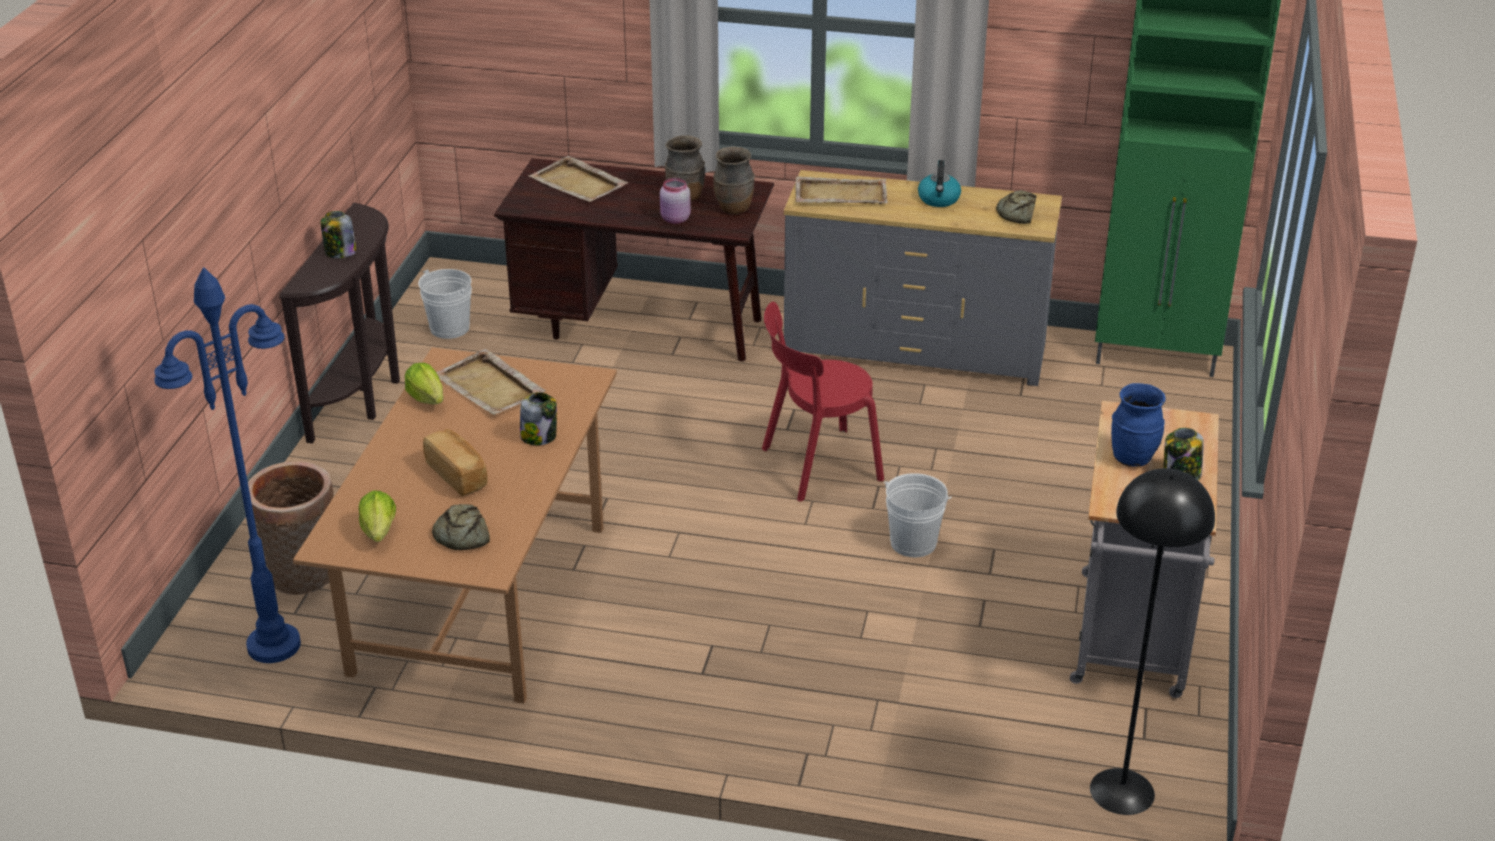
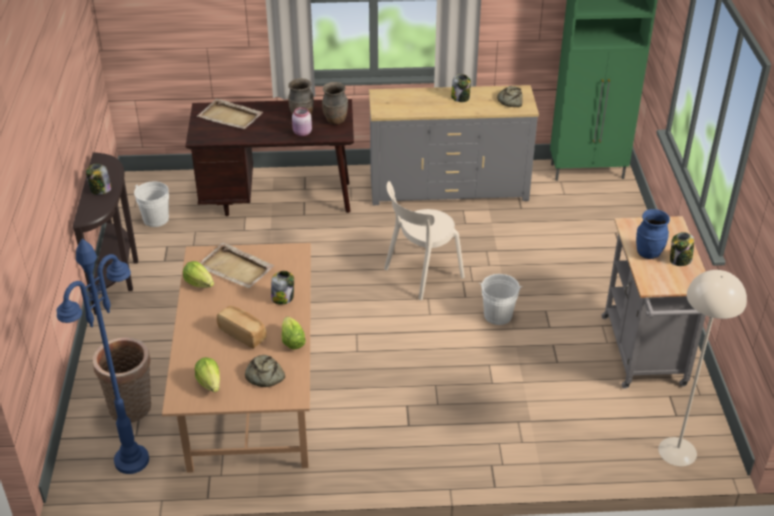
camera: 15 degrees left, 5 degrees up
(524, 497) = (292, 341): none -> lettuce
(816, 465) = (421, 274): red chair -> beige chair
(840, 194) = (400, 102): beige tray -> none
(939, 199) = (460, 98): kettle -> jar
(1122, 791) = (677, 451): black floor lamp -> beige floor lamp

